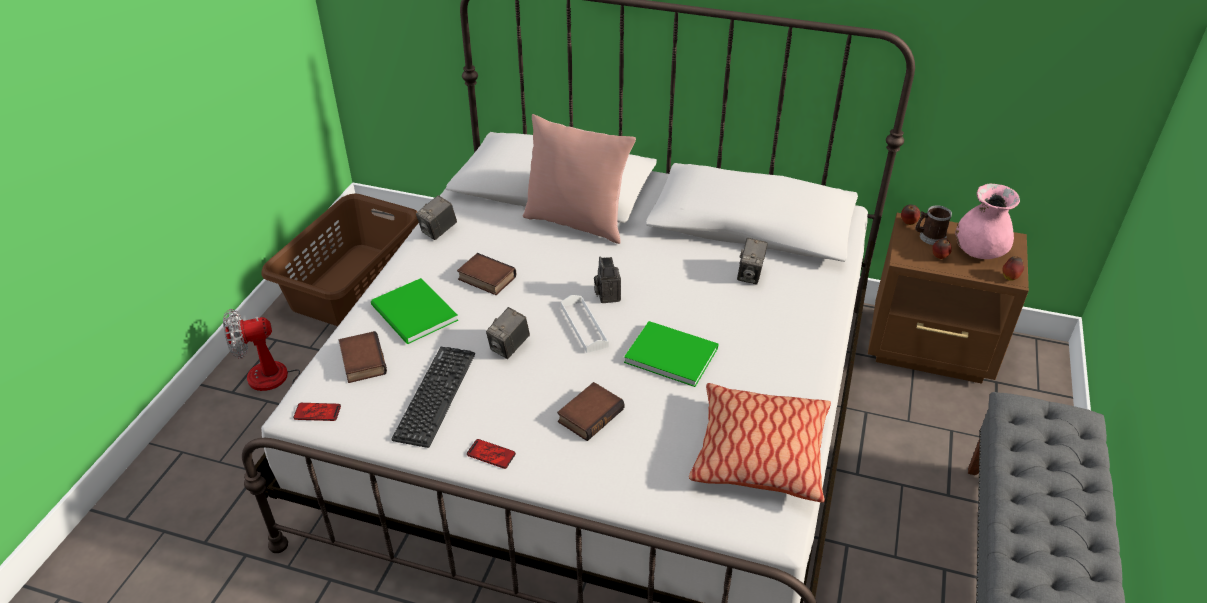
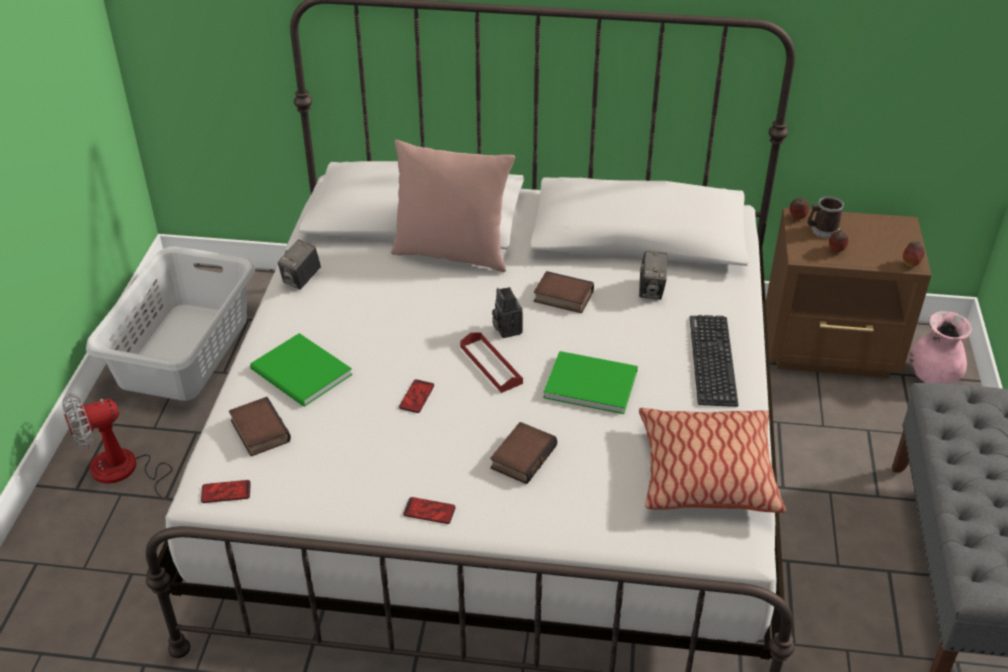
camera: 10 degrees left, 0 degrees up
(354, 284) = (186, 351): brown laundry basket -> grey laundry basket
(435, 396) = (351, 458): keyboard -> keyboard (712, 360)
(485, 279) = (369, 326): book -> book (562, 297)
(509, 347) = (416, 397): camera -> phone
(584, 326) = (491, 365): white tray -> red tray
(979, 252) = (874, 240): pink vase -> pink vase (932, 376)

